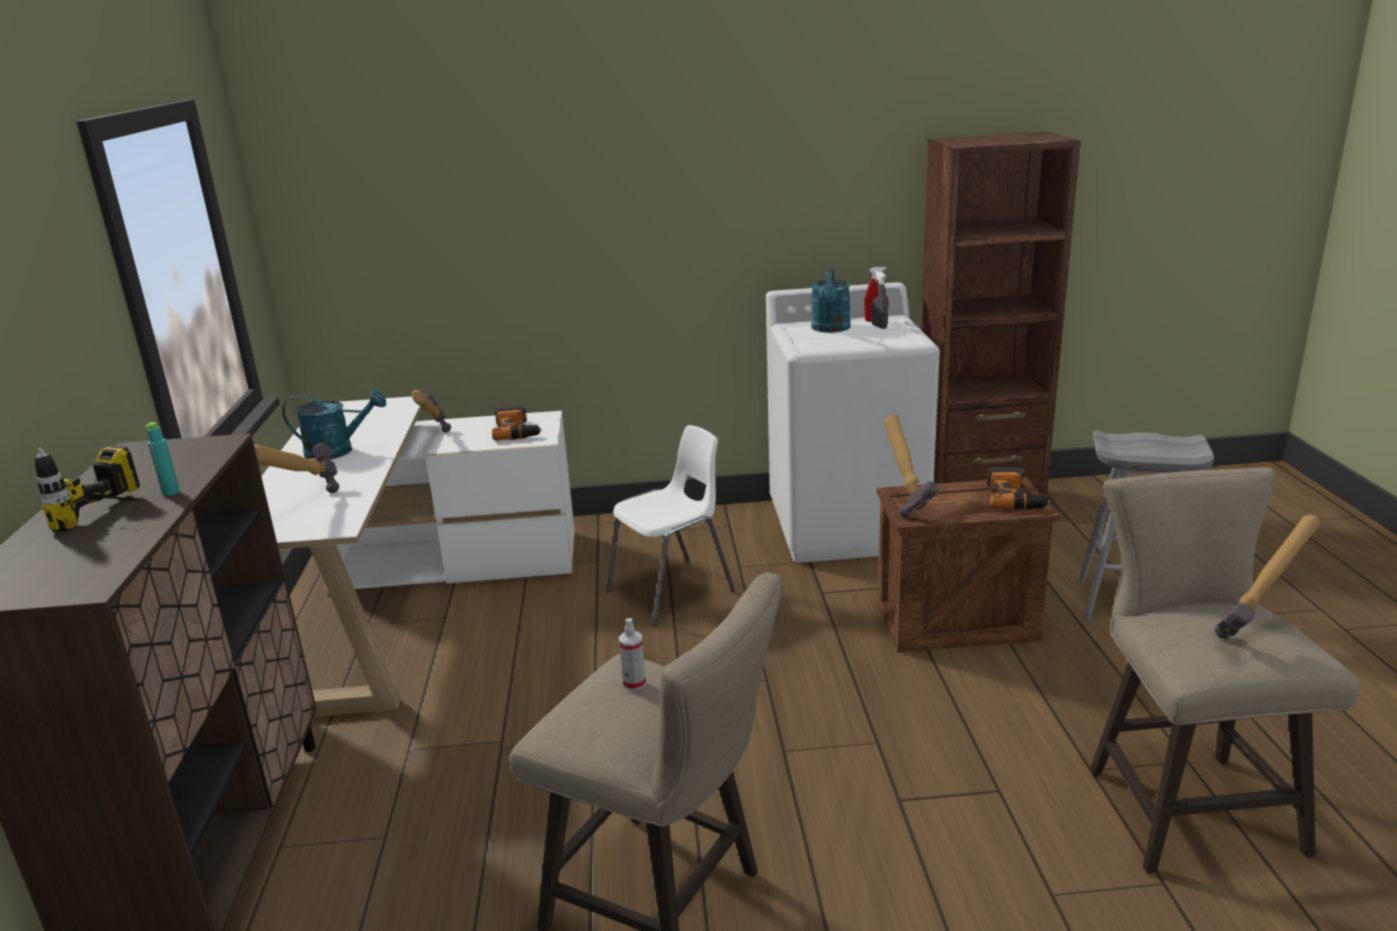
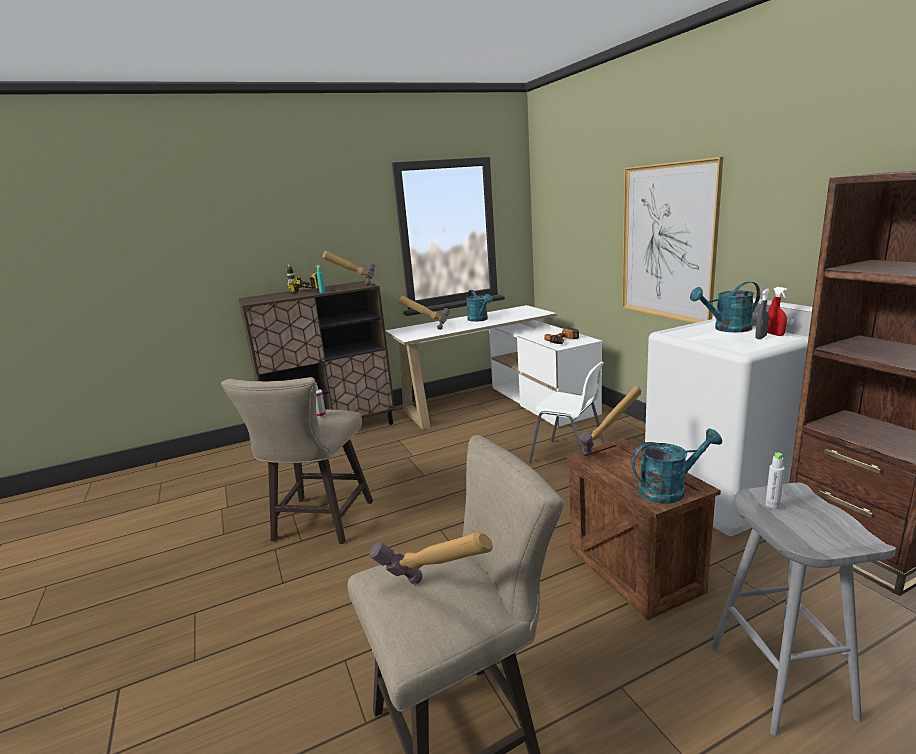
camera: 70 degrees right, 5 degrees down
(431, 442) = (532, 333): hammer -> hammer (353, 286)
(644, 236) = (667, 242): none -> picture
(1015, 497) = (669, 490): power drill -> turquoise watering can
(1126, 451) = (772, 505): none -> grey bottle

